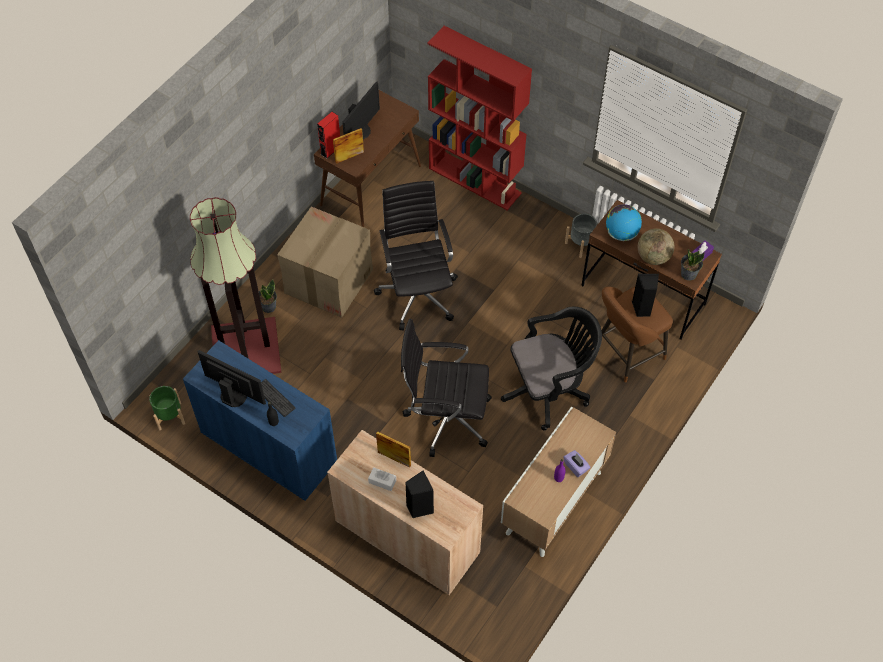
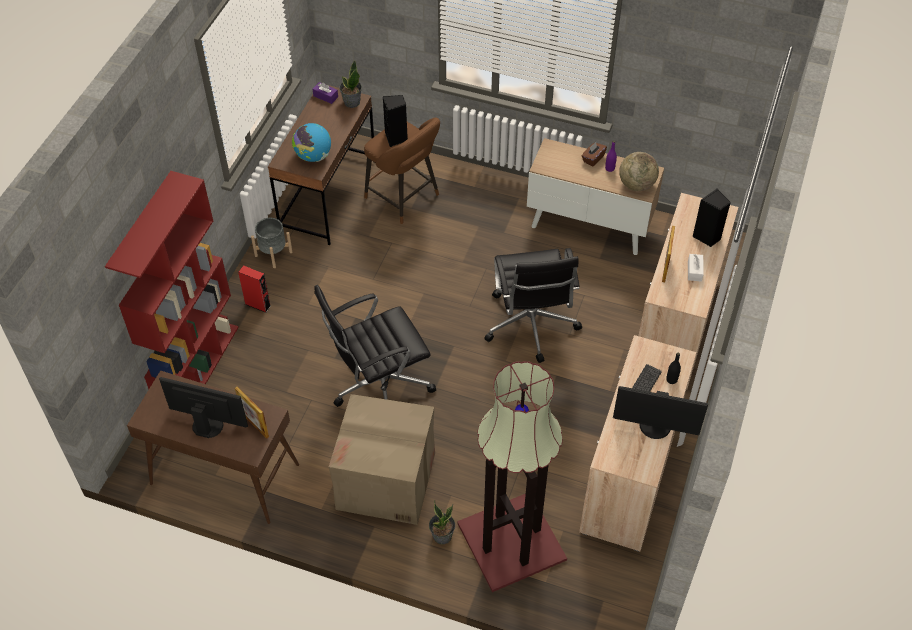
camera: 105 degrees left, 5 degrees down
(170, 416) = (631, 595): green planter -> none
(234, 394) = (655, 427): monitor -> monitor turned 90 degrees counterclockwise
(269, 447) = (629, 477): blue cabinet -> beige cabinet
(331, 150) = (247, 449): red speaker -> red speaker (257, 305)
(549, 389) = (467, 249): black office chair -> none
(576, 467) = (593, 159): purple tissue box -> brown tissue box
(653, 257) = (338, 129): globe -> globe (636, 184)

